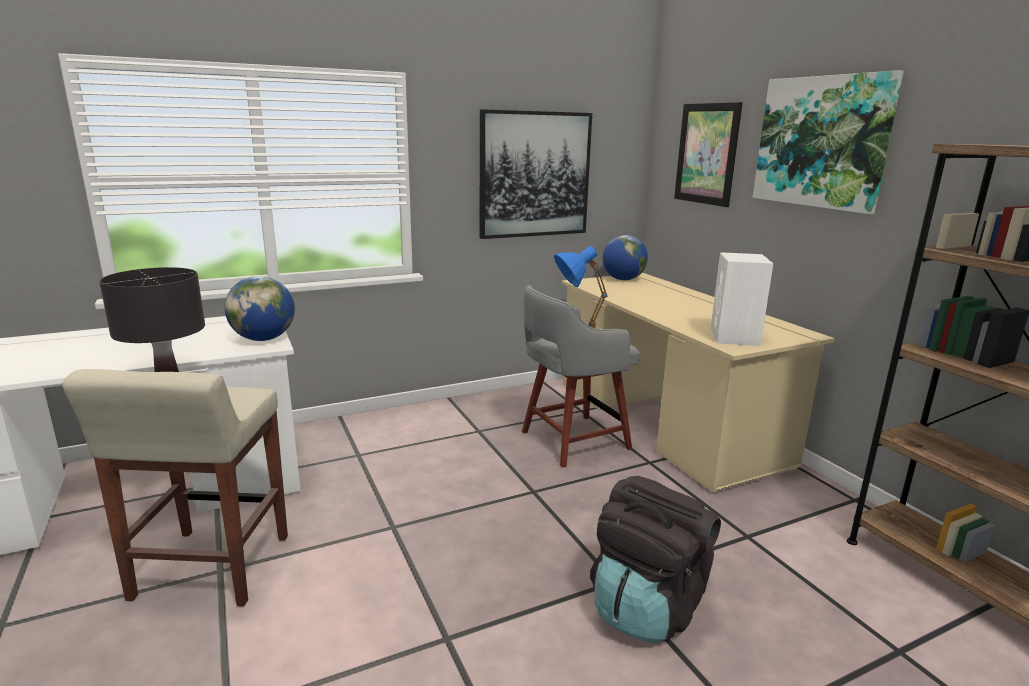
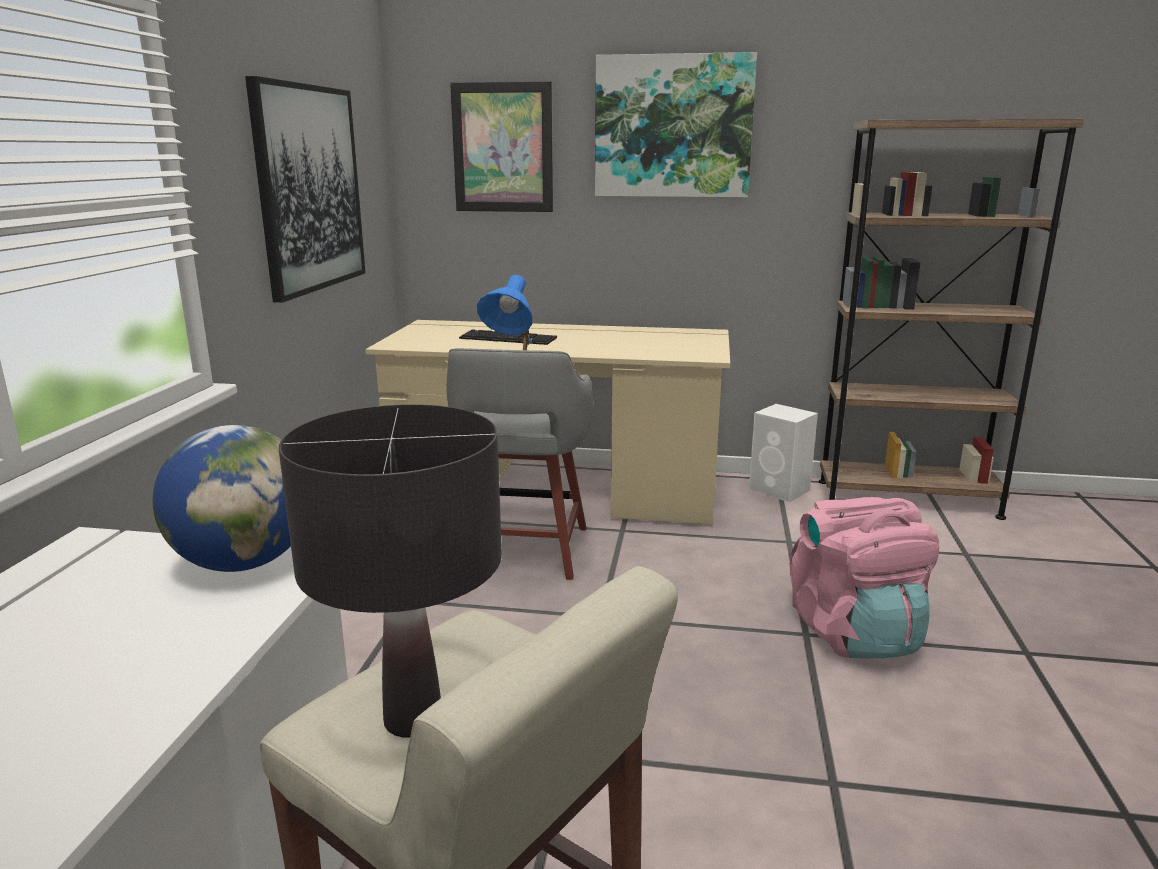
camera: 55 degrees left, 0 degrees up
(623, 279) = (425, 331): globe -> none
(647, 606) = (855, 633): black backpack -> pink backpack
(651, 296) = (509, 338): none -> keyboard
(734, 337) = (684, 350): white speaker -> white speaker (780, 490)

